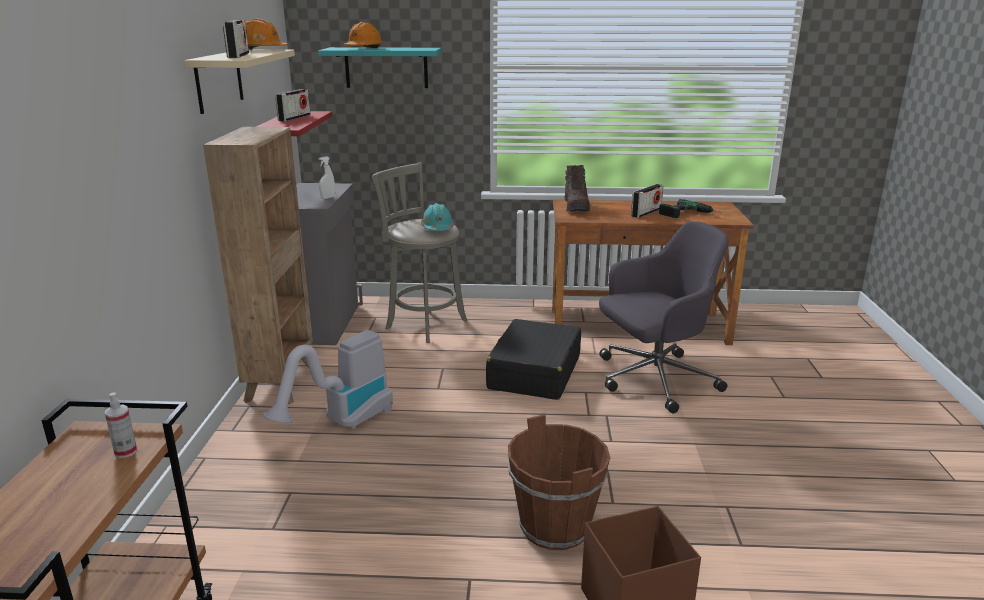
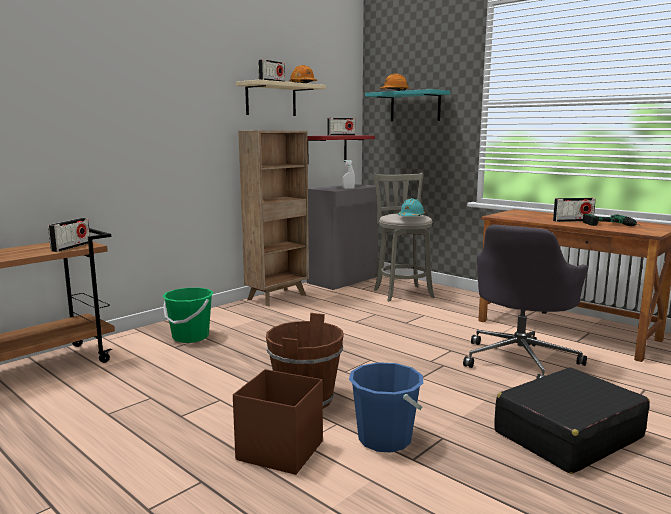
camera: 40 degrees right, 10 degrees down
(125, 452) = (71, 247): spray bottle -> radio
(267, 501) = (190, 337): none -> green bucket
(341, 423) = (276, 320): vacuum cleaner -> none
(534, 372) = (432, 331): black suitcase -> black suitcase (567, 435)
(576, 207) = (520, 213): brown boot -> none
(653, 379) = (520, 359): grey office chair -> grey office chair turned 105 degrees clockwise
(691, 535) = (385, 439): none -> blue bucket

